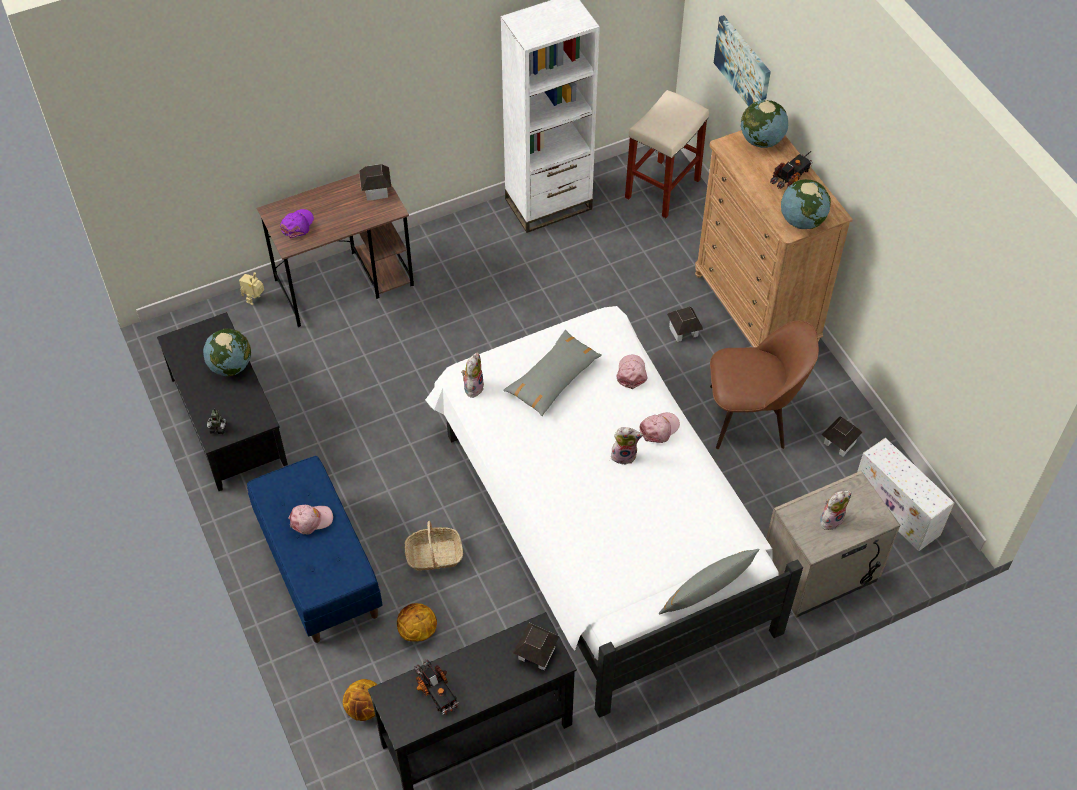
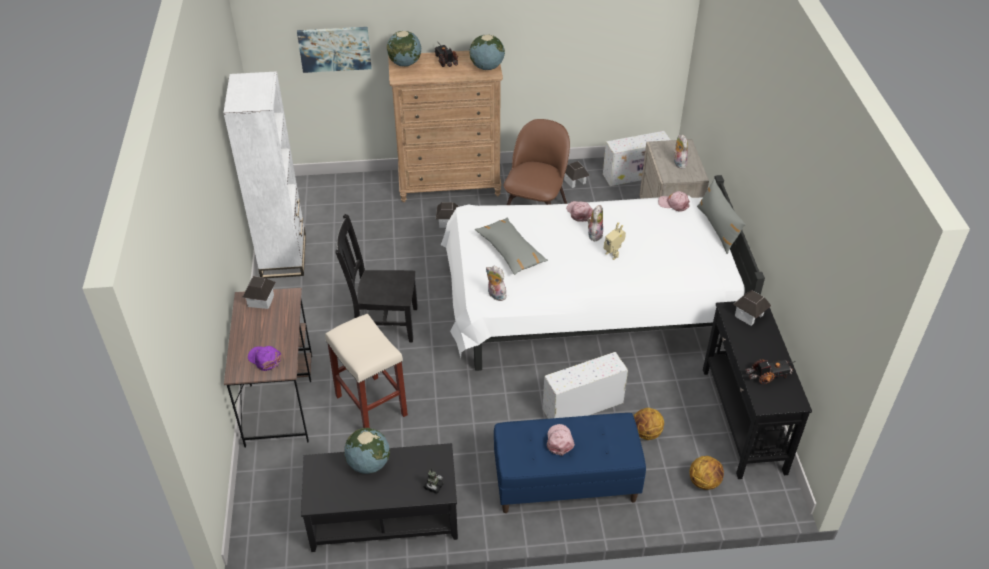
camera: 70 degrees left, 10 degrees down
(255, 300) = (258, 466): toy robot -> toy robot (613, 254)
(434, 555) = (581, 406): basket -> white storage box
(485, 328) = (383, 323): none -> black chair
(631, 373) = (524, 213): pink cap -> pink cap (674, 204)
(662, 189) = (313, 195): beige stool -> beige stool (372, 406)

